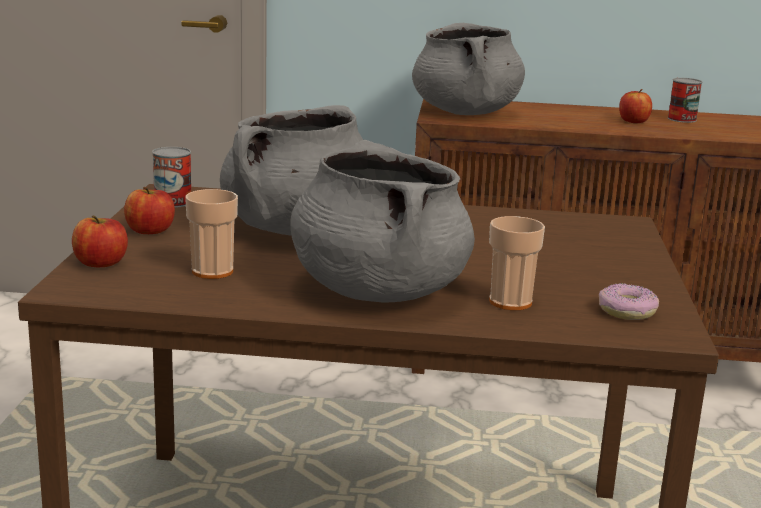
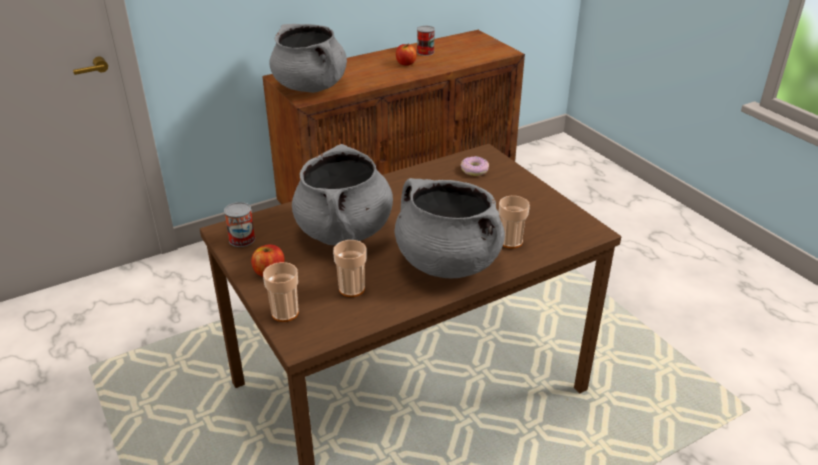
camera: 35 degrees left, 15 degrees up
(101, 263) = (285, 313): apple -> cup
(626, 311) = (560, 224): donut -> donut (474, 170)

